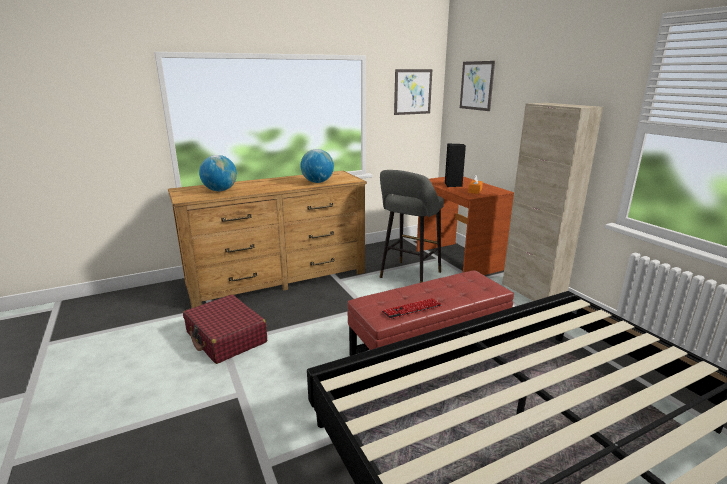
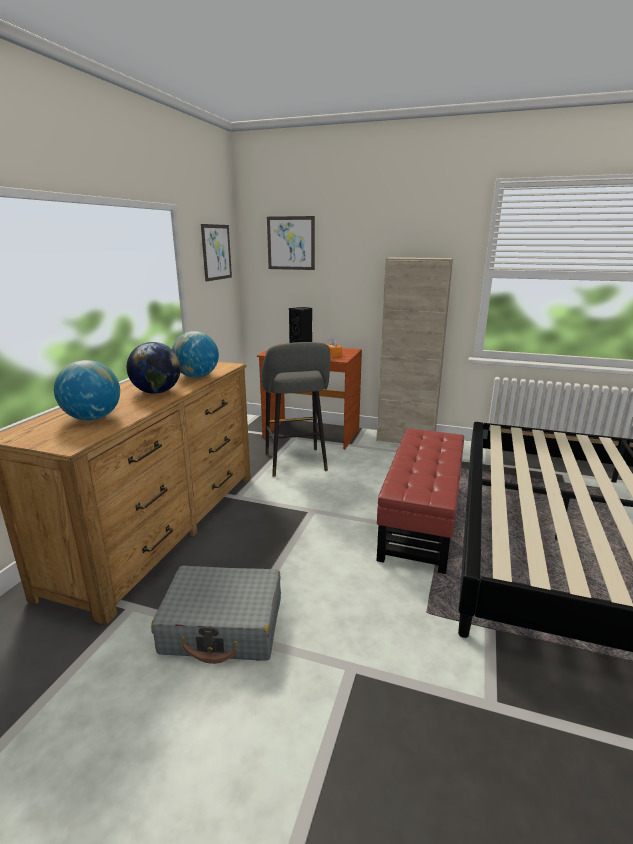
camera: 45 degrees left, 0 degrees up
(226, 338) = (223, 625): red suitcase -> grey suitcase
(276, 185) = (157, 392): none -> globe
(412, 309) = (443, 478): keyboard -> none

